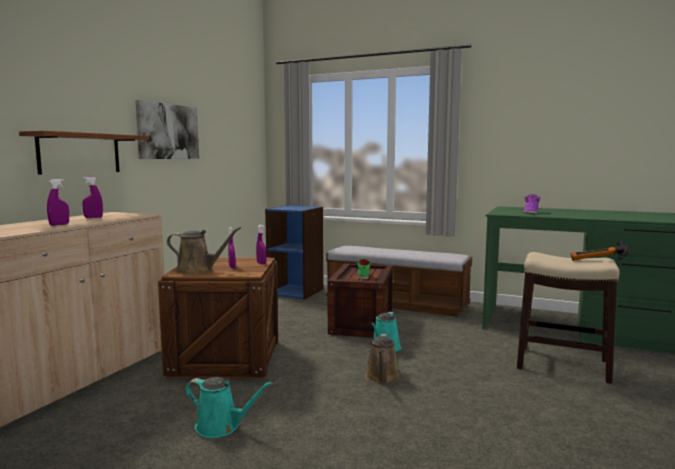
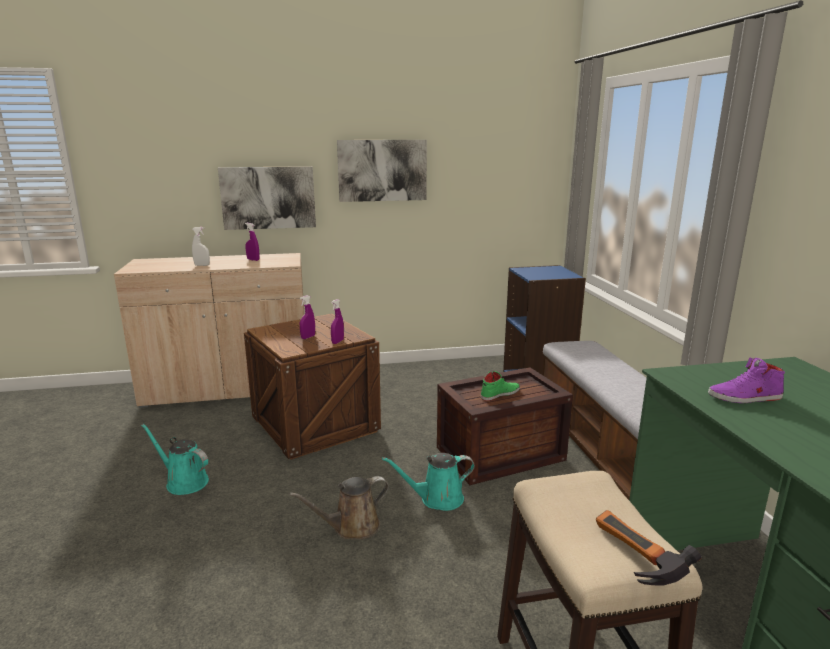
camera: 55 degrees right, 10 degrees up
(59, 225) = (202, 265): purple spray bottle -> white spray bottle
(80, 153) = (268, 197): brown shelf -> picture
(198, 270) = (279, 332): brown watering can -> none
(221, 427) = (184, 482): turquoise watering can -> turquoise watering can turned 135 degrees clockwise

